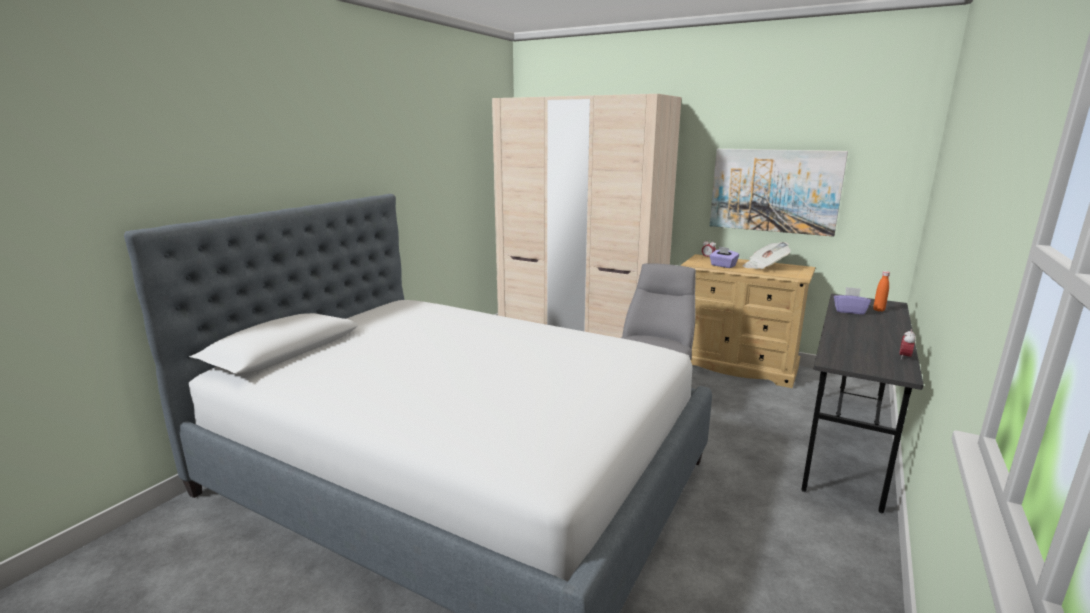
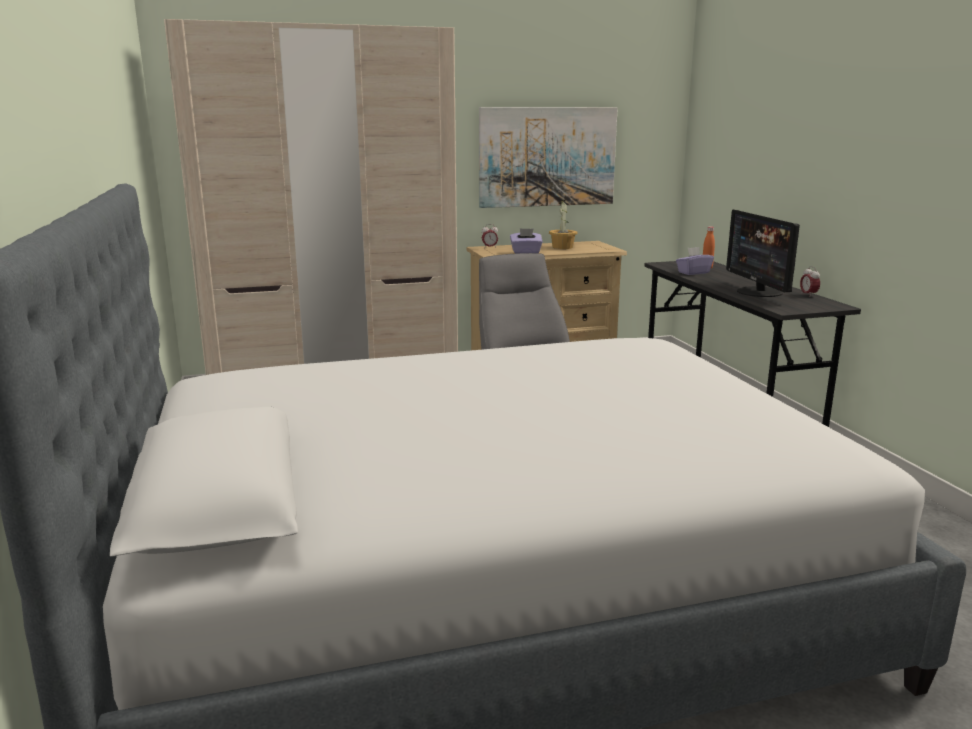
camera: 45 degrees left, 0 degrees up
(764, 267) = (562, 247): newspaper -> potted plant
(858, 342) = (759, 292): none -> monitor

